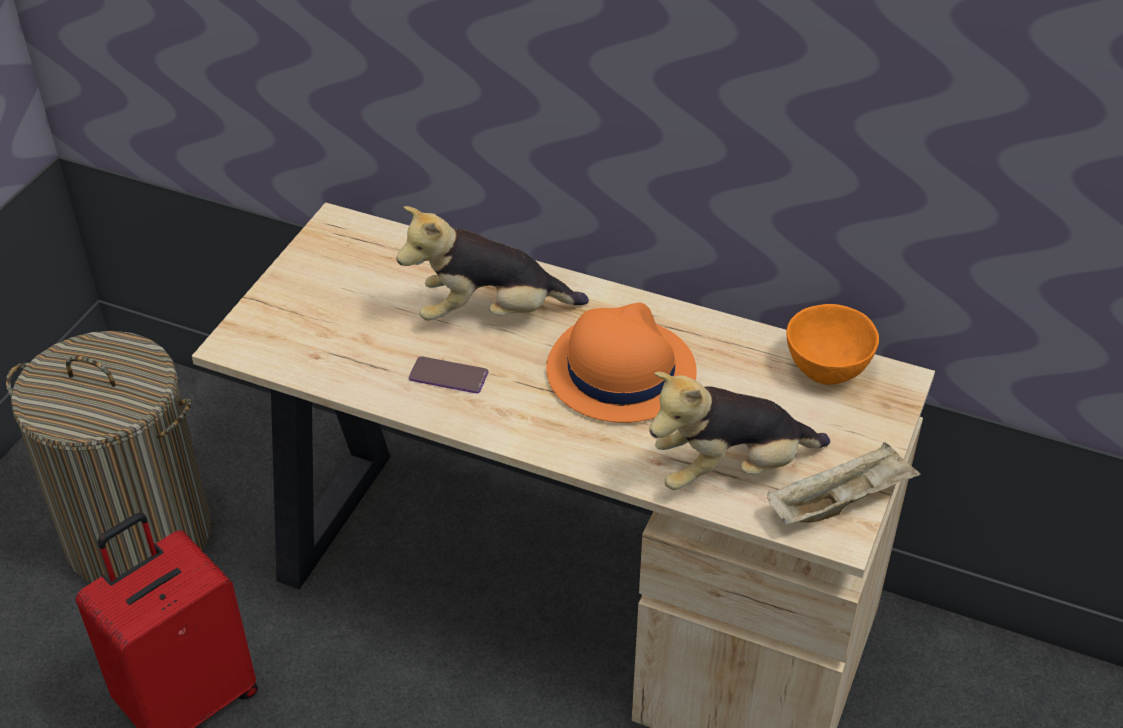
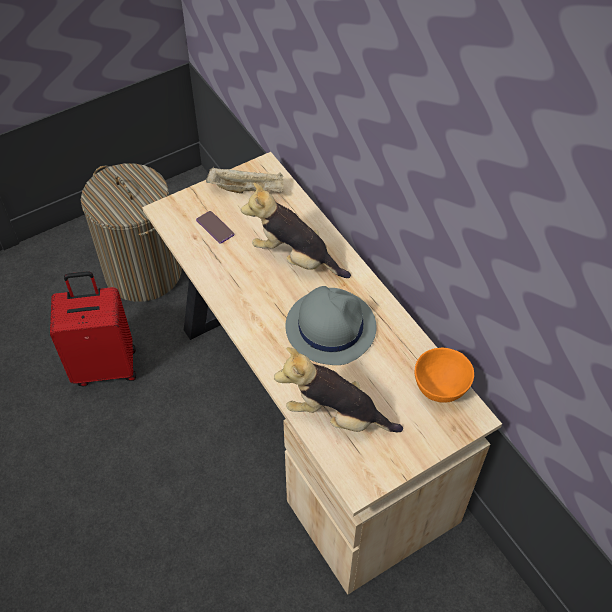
camera: 35 degrees right, 10 degrees up
(448, 376) = (245, 282): phone -> phone (215, 227)
(619, 371) = (330, 326): orange hat -> grey hat
(839, 502) = (375, 468): beige tray -> beige tray (247, 189)

